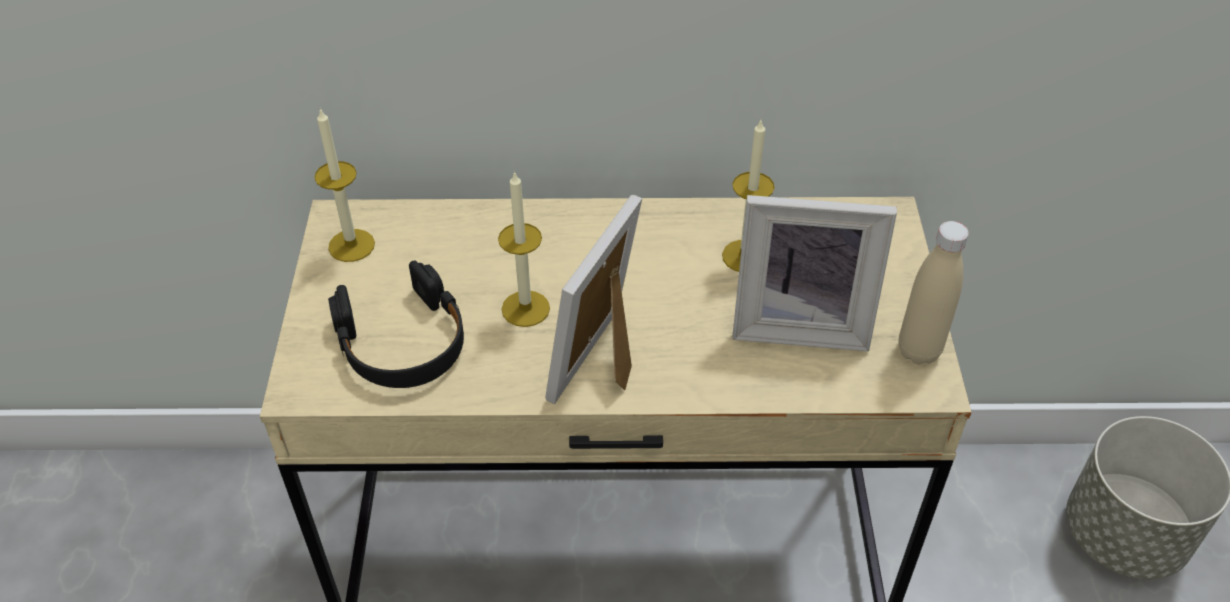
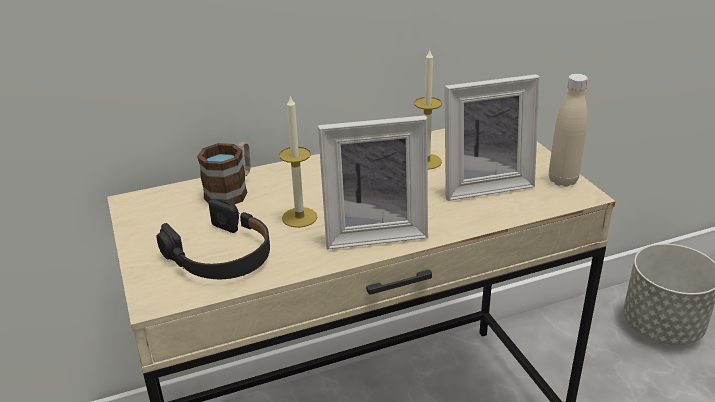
camera: 20 degrees left, 15 degrees down
(351, 245) = (151, 213): candle -> none
(464, 236) = (232, 191): none -> mug
(606, 363) = (374, 231): picture frame -> picture frame turned 105 degrees counterclockwise

